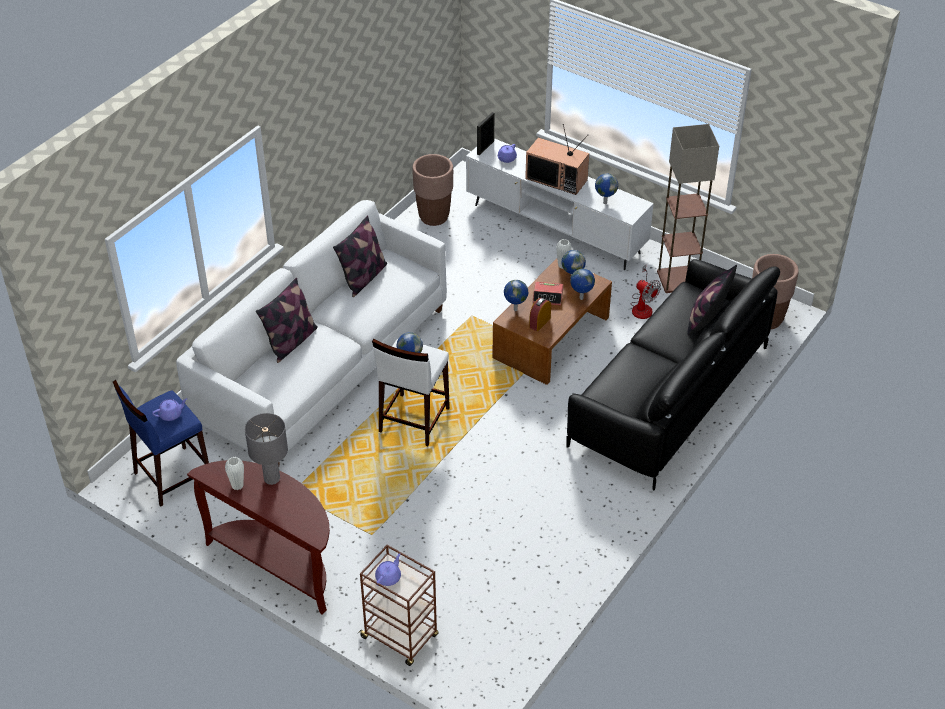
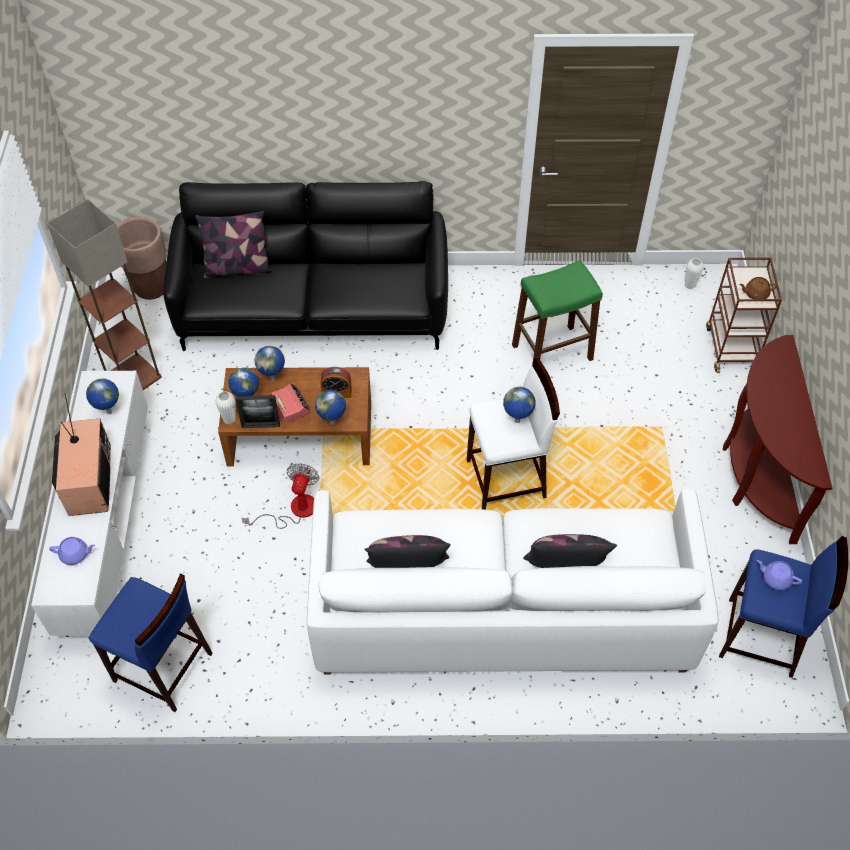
camera: 125 degrees left, 10 degrees up
(237, 486) = (801, 437): white vase -> white vase (689, 285)
(271, 478) = (766, 417): grey table lamp -> none
(388, 577) = (755, 294): purple teapot -> brown teapot
(433, 217) = (163, 668): brown planter -> blue stool
(485, 147) = (62, 592): picture frame -> picture frame (261, 426)
(503, 514) = (552, 352): none -> green stool
(642, 306) = (197, 385): fan -> fan (294, 510)

